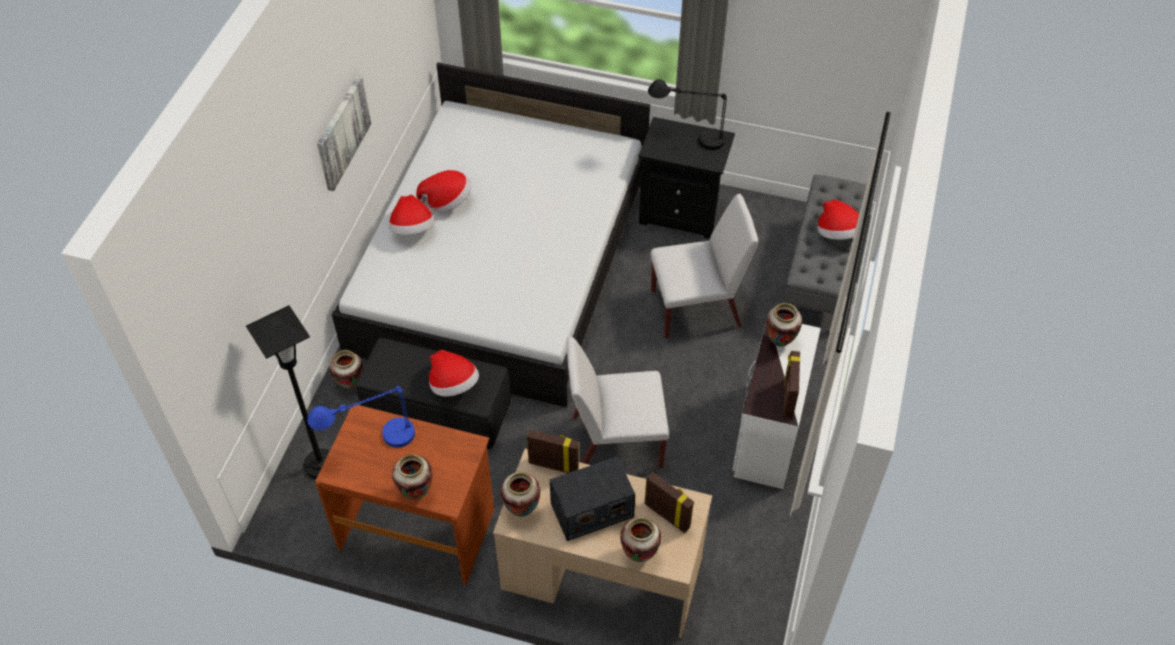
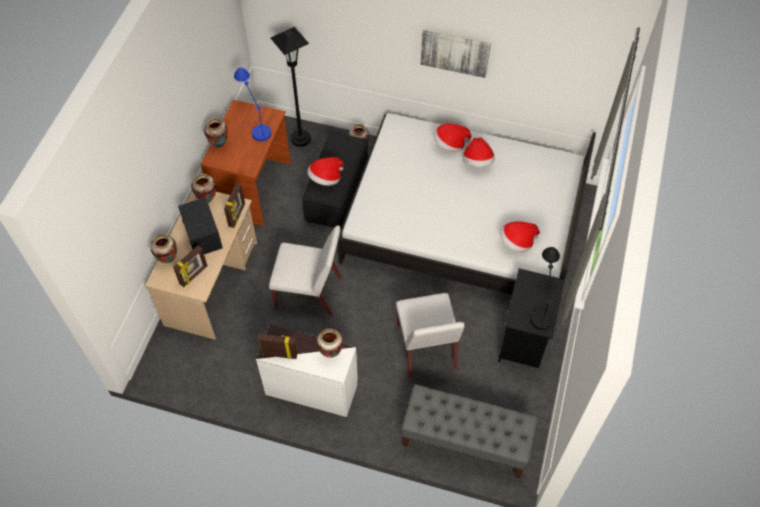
camera: 90 degrees right, 5 degrees up
(615, 442) = (309, 292): white chair -> white chair turned 105 degrees clockwise
(837, 234) = (466, 425): hat -> hat (516, 242)

